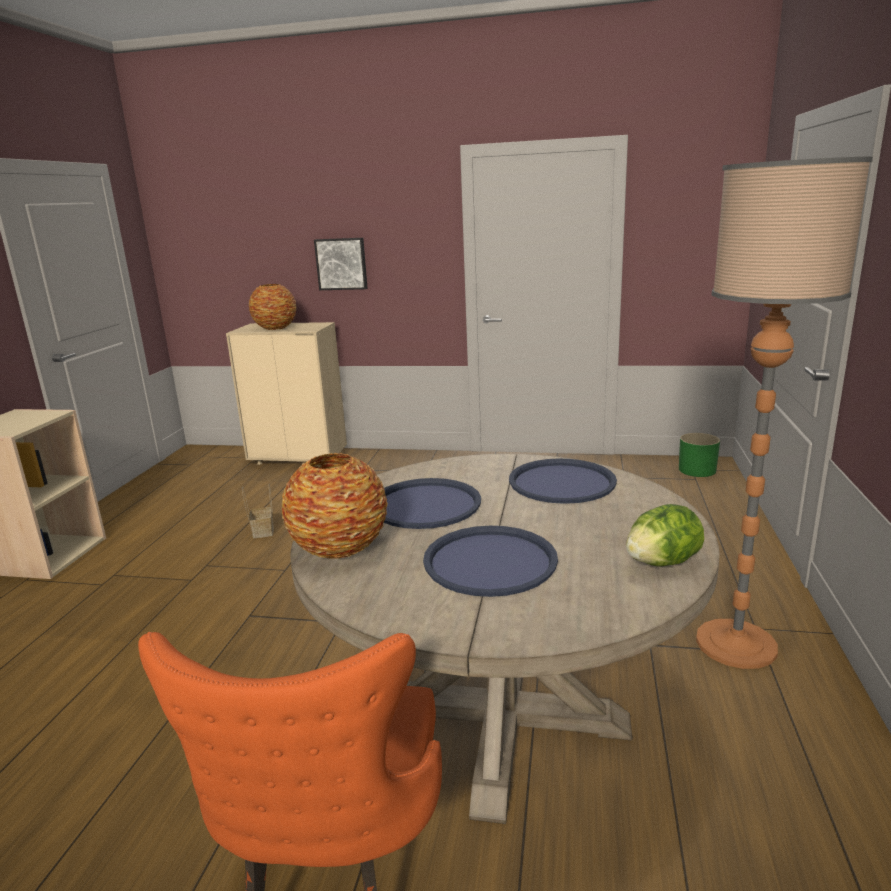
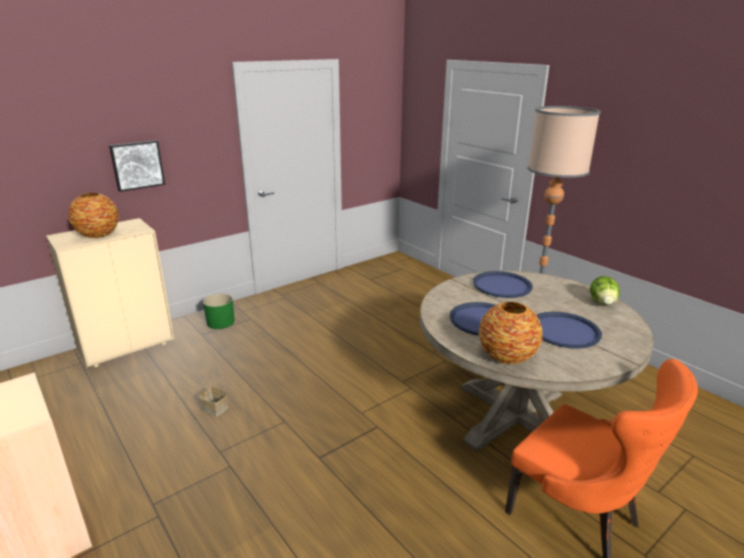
camera: 50 degrees left, 5 degrees up
(697, 470) = (395, 263): green planter -> green planter (221, 322)

